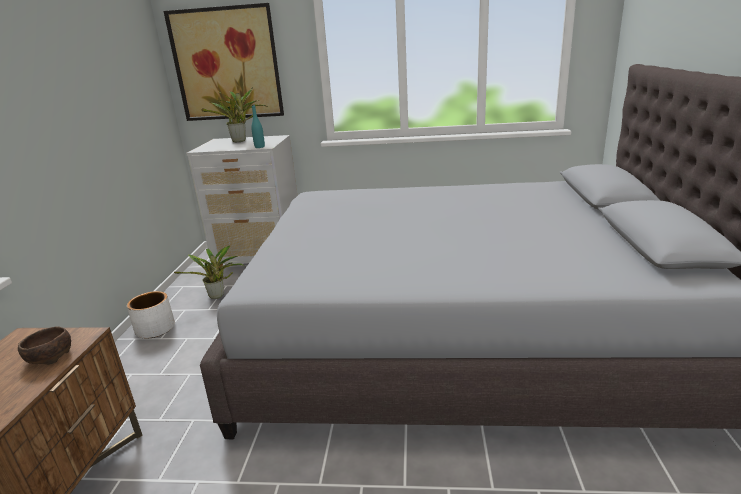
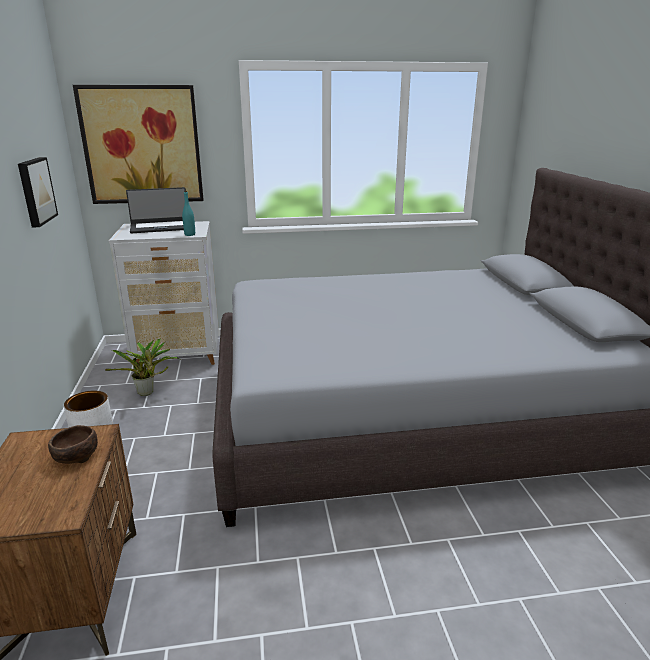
camera: 15 degrees left, 0 degrees up
(110, 107) = (35, 191): none -> picture
(241, 141) = (160, 227): potted plant -> laptop

